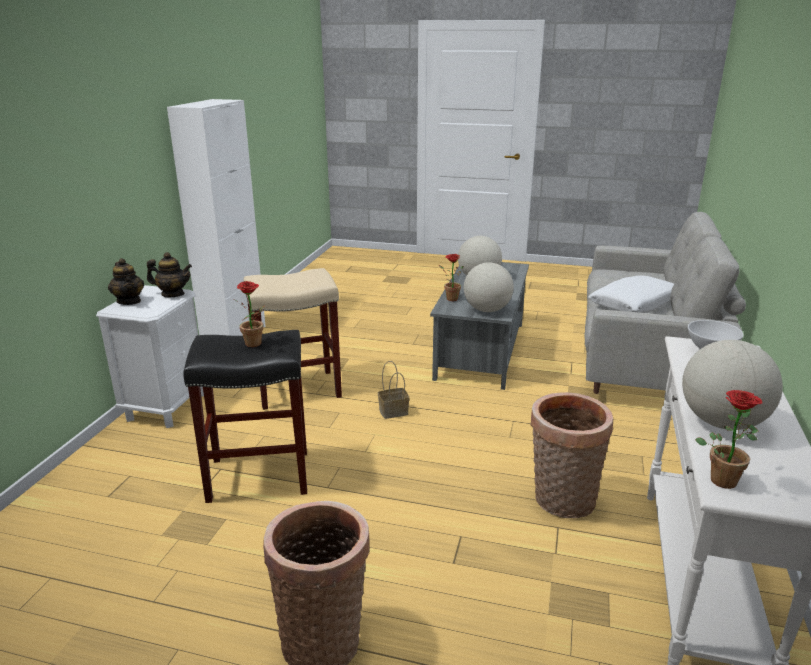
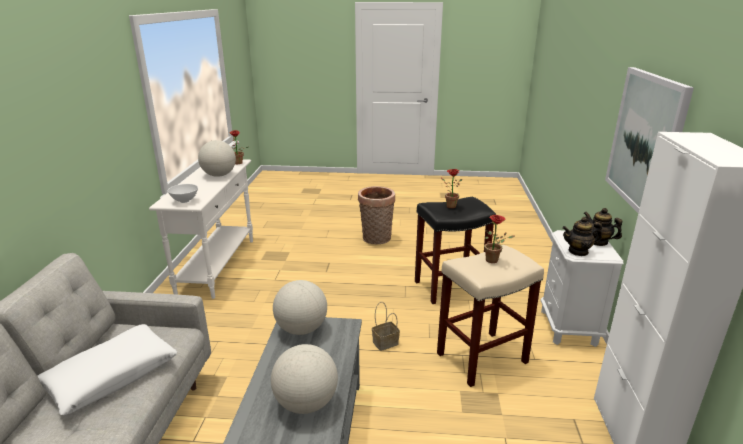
camera: 170 degrees right, 0 degrees up
(98, 163) = (645, 141): none -> picture
(449, 298) = (344, 346): potted plant -> potted plant (494, 260)
(561, 501) = (268, 291): basket -> none

